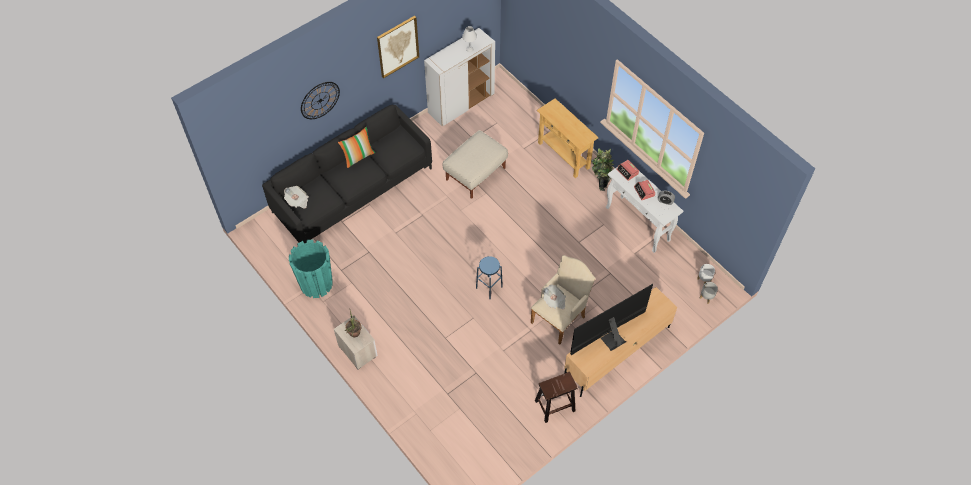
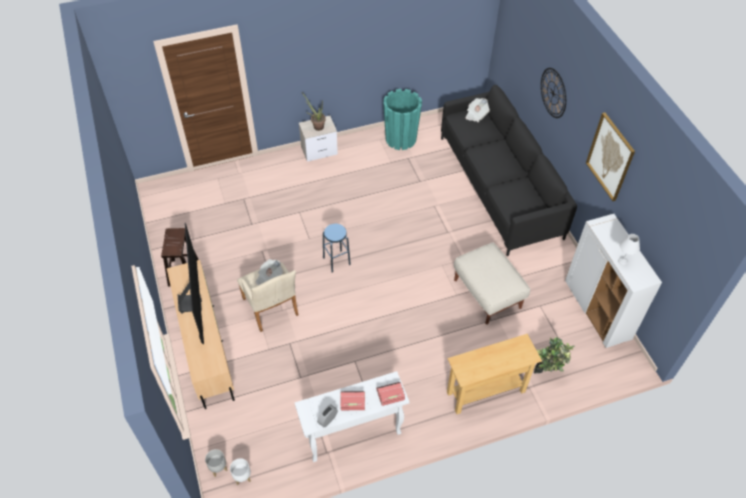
camera: 110 degrees right, 5 degrees down
(358, 157) = (517, 168): pillow -> none
(601, 182) = (429, 418): potted plant -> potted plant (546, 373)

